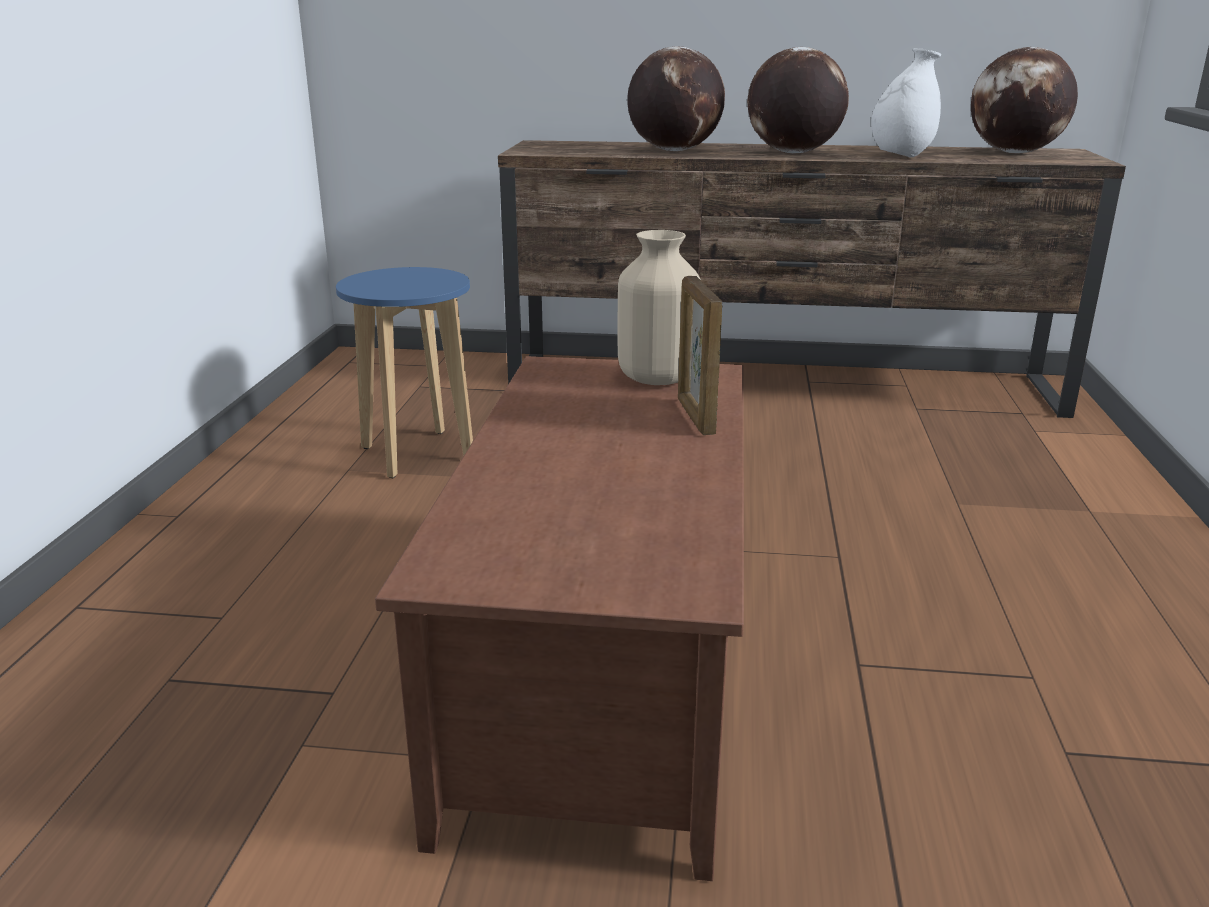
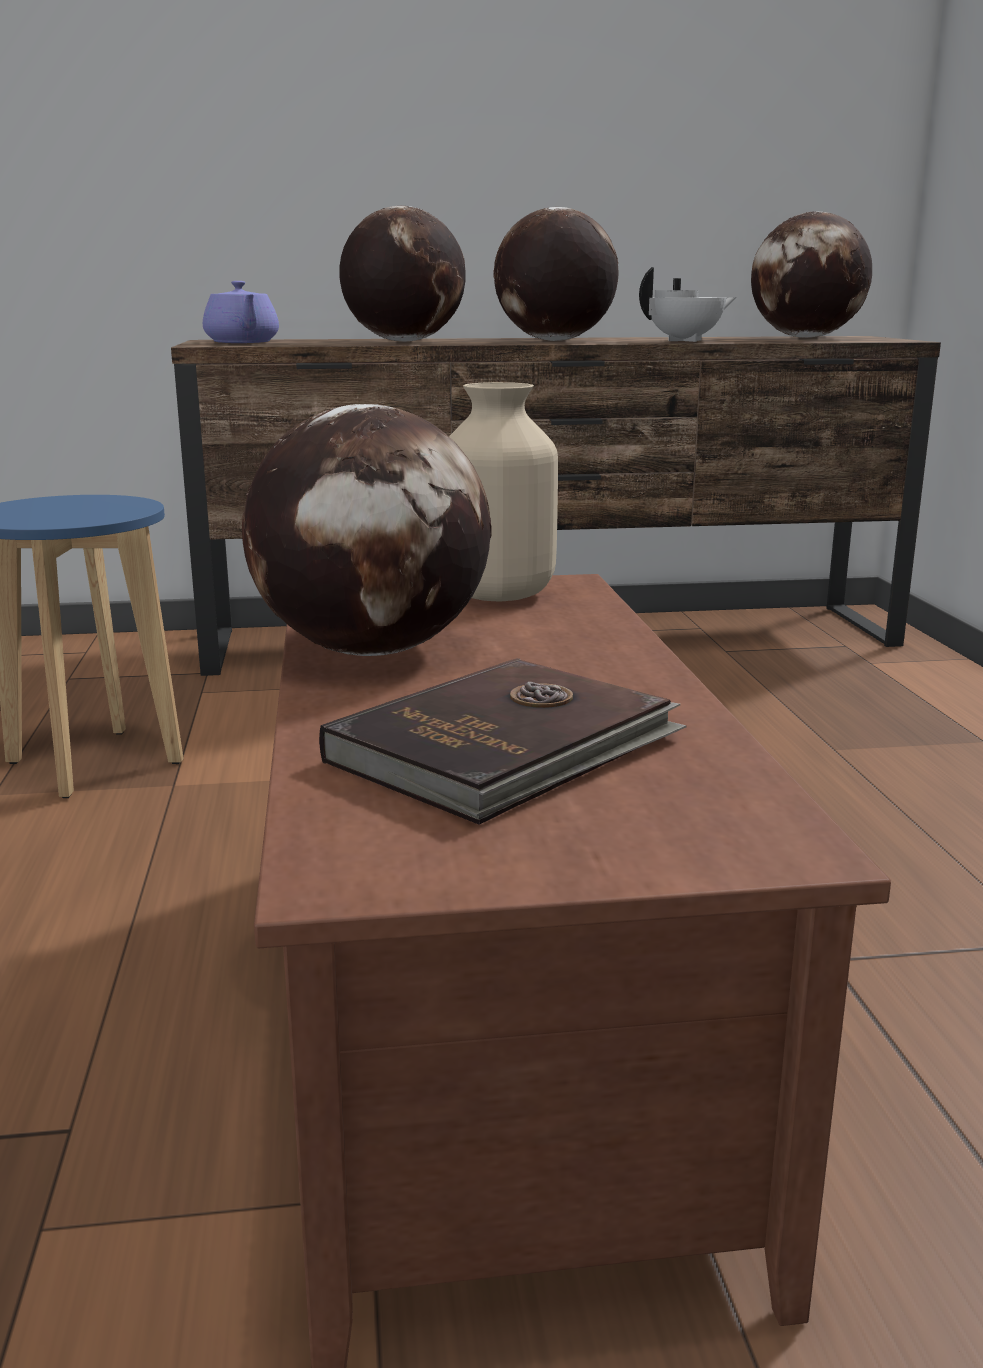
camera: 15 degrees left, 5 degrees down
(545, 419) = (374, 651): none -> globe
(553, 149) = (242, 342): none -> purple teapot
(579, 504) = (507, 748): none -> brown book
(695, 417) = (586, 631): picture frame -> none
(901, 156) = (685, 340): white vase -> white teapot

